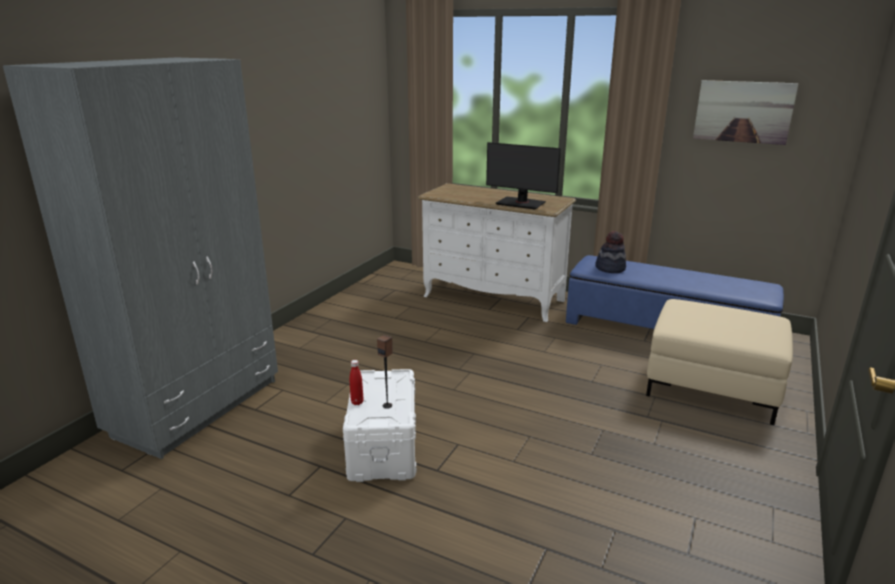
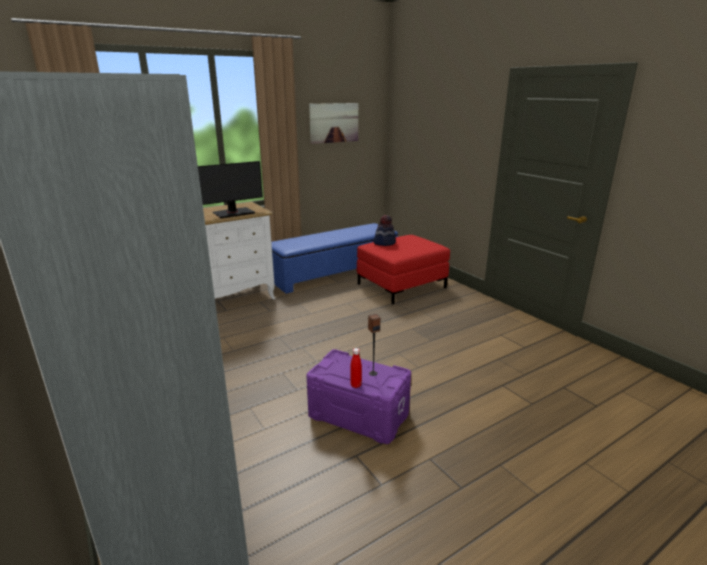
camera: 60 degrees left, 0 degrees up
(384, 447) = (359, 414): white storage box -> purple storage box
(610, 268) = (299, 243): hat -> hat (384, 243)
(712, 386) = (401, 285): beige ottoman -> red ottoman

